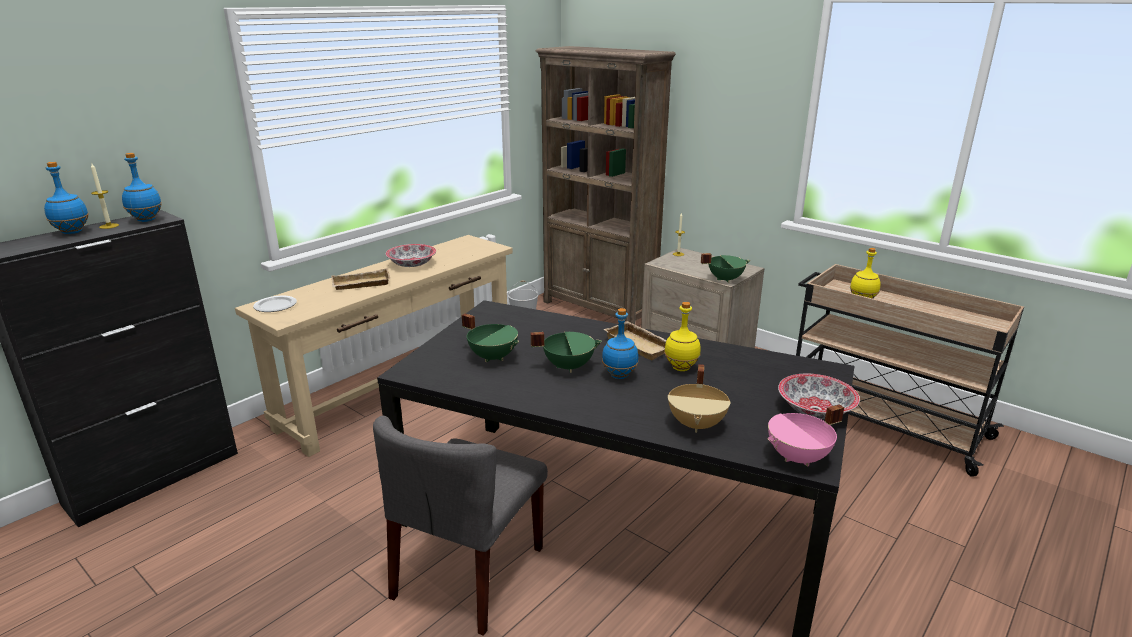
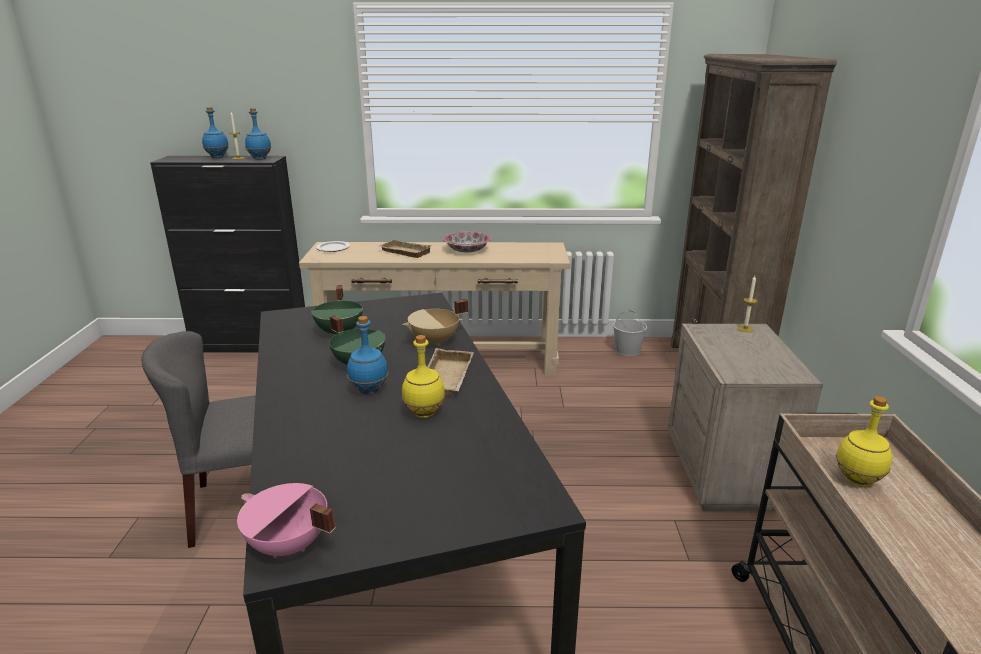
camera: 50 degrees right, 0 degrees up
(697, 424) = (309, 460): beige cooking pot -> beige cooking pot (435, 342)
(724, 279) = (734, 373): green cooking pot -> none
(815, 410) = (418, 525): bowl -> none

